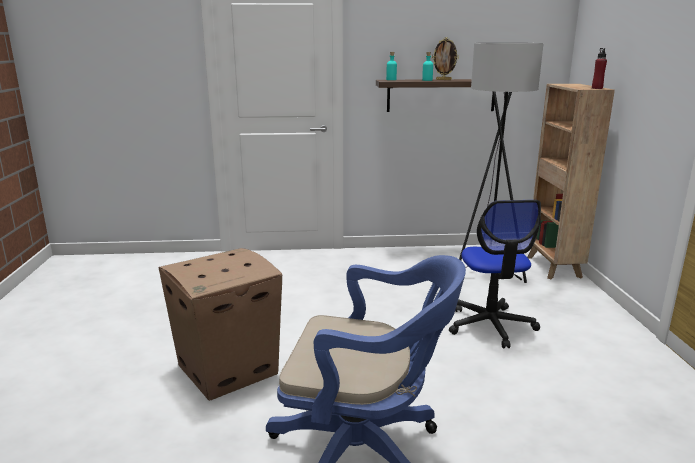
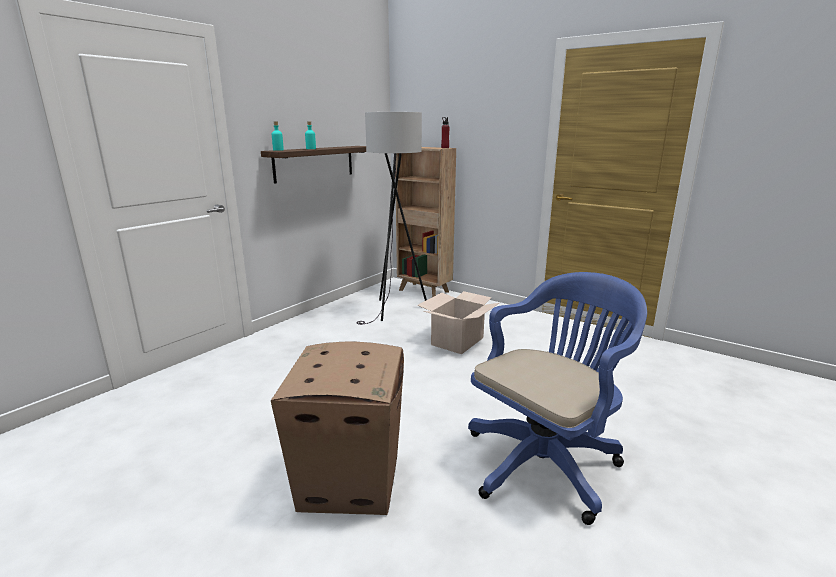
camera: 50 degrees left, 0 degrees up
(444, 80) = (320, 148): picture frame -> none
(491, 325) = (457, 341): office chair -> cardboard box

